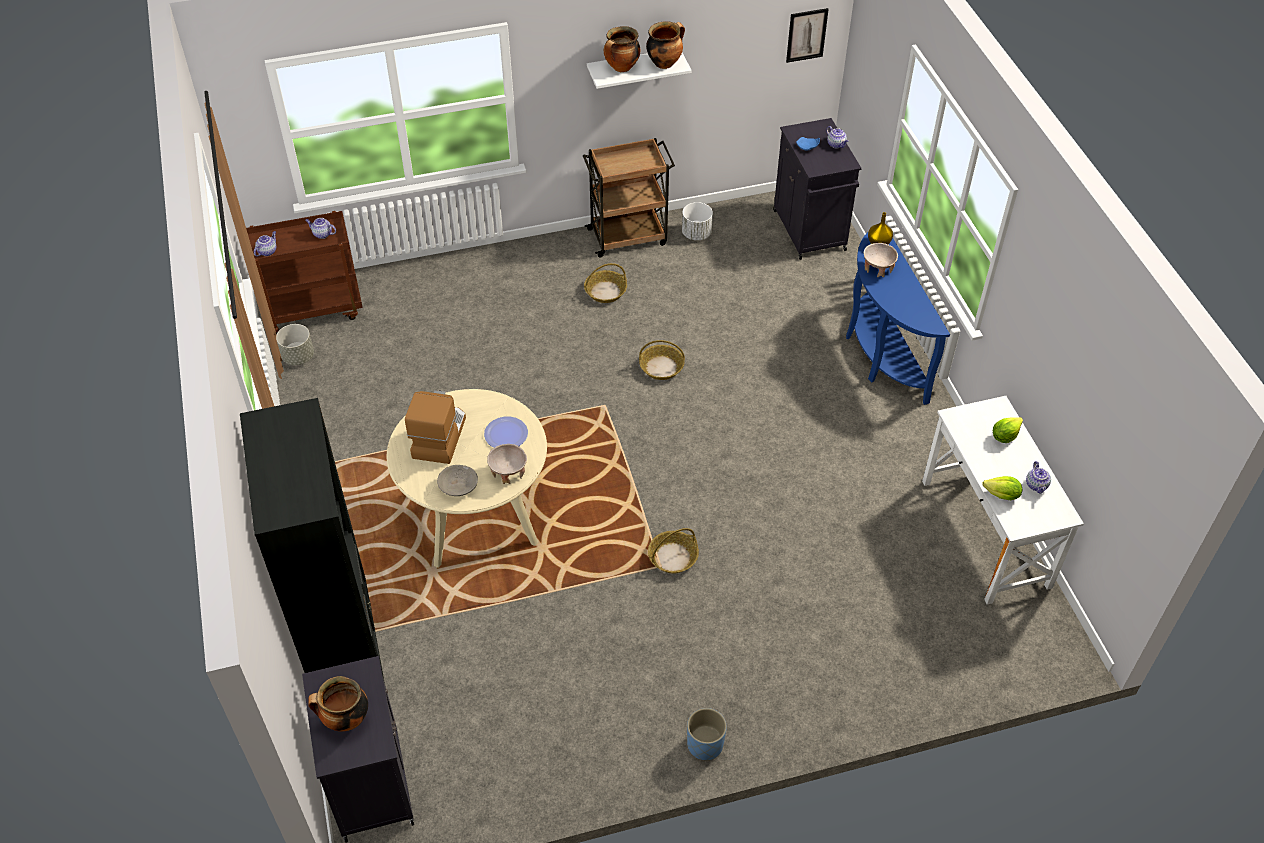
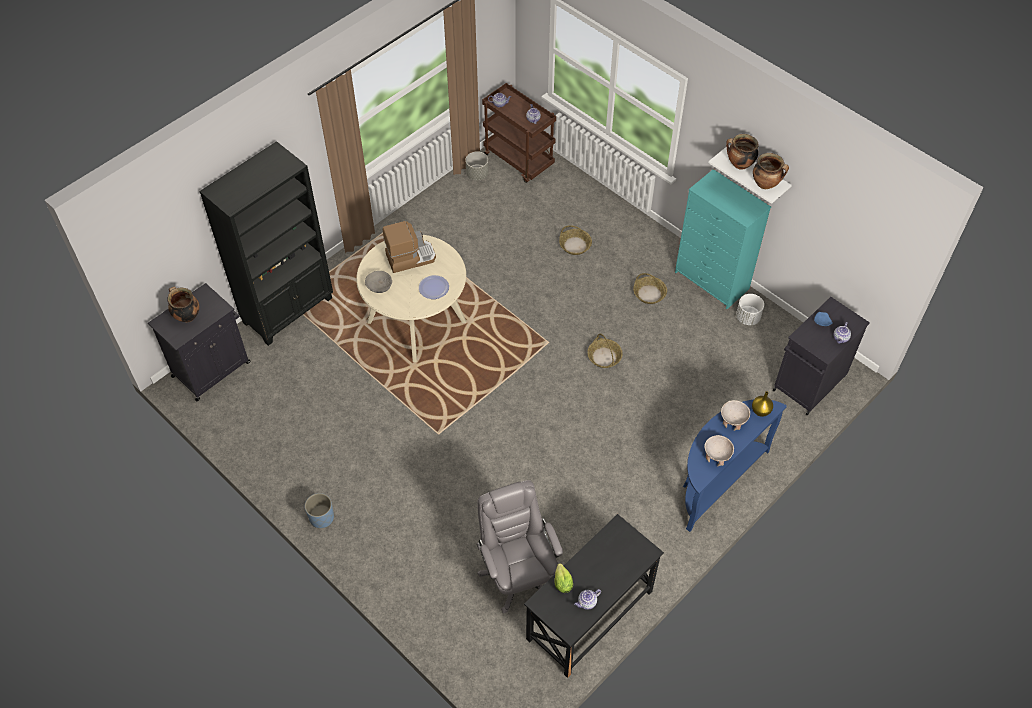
camera: 60 degrees right, 5 degrees up
(508, 472) = (405, 303): beige bowl -> beige bowl (716, 456)
(628, 236) = (712, 281): brown cart -> turquoise dresser
(672, 557) = (449, 437): basket -> basket (575, 245)
(806, 35) = (884, 250): picture -> none
(900, 574) = (518, 574): none -> grey office chair
(985, 533) = (590, 615): white desk -> black desk
(1004, 436) = (621, 565): lettuce -> none

